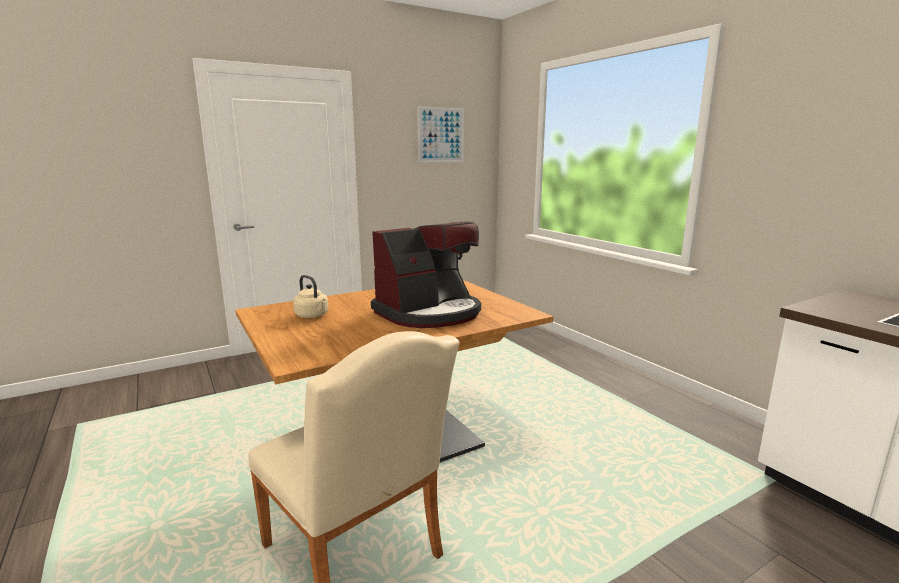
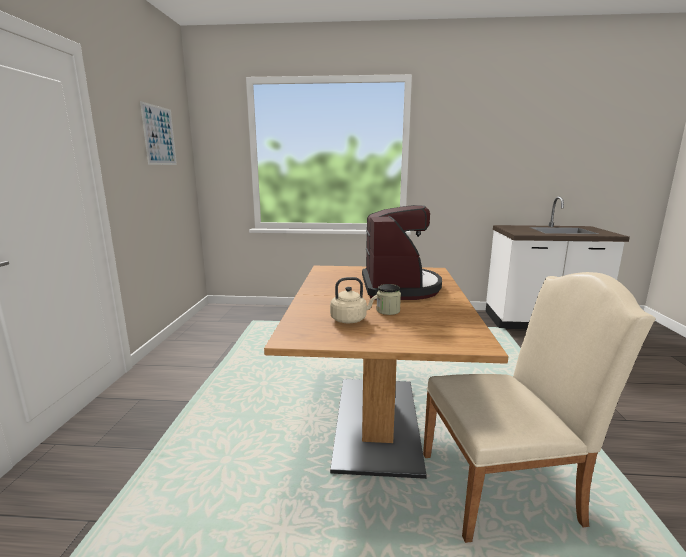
camera: 55 degrees left, 0 degrees up
(350, 321) = (388, 311): none -> jar

